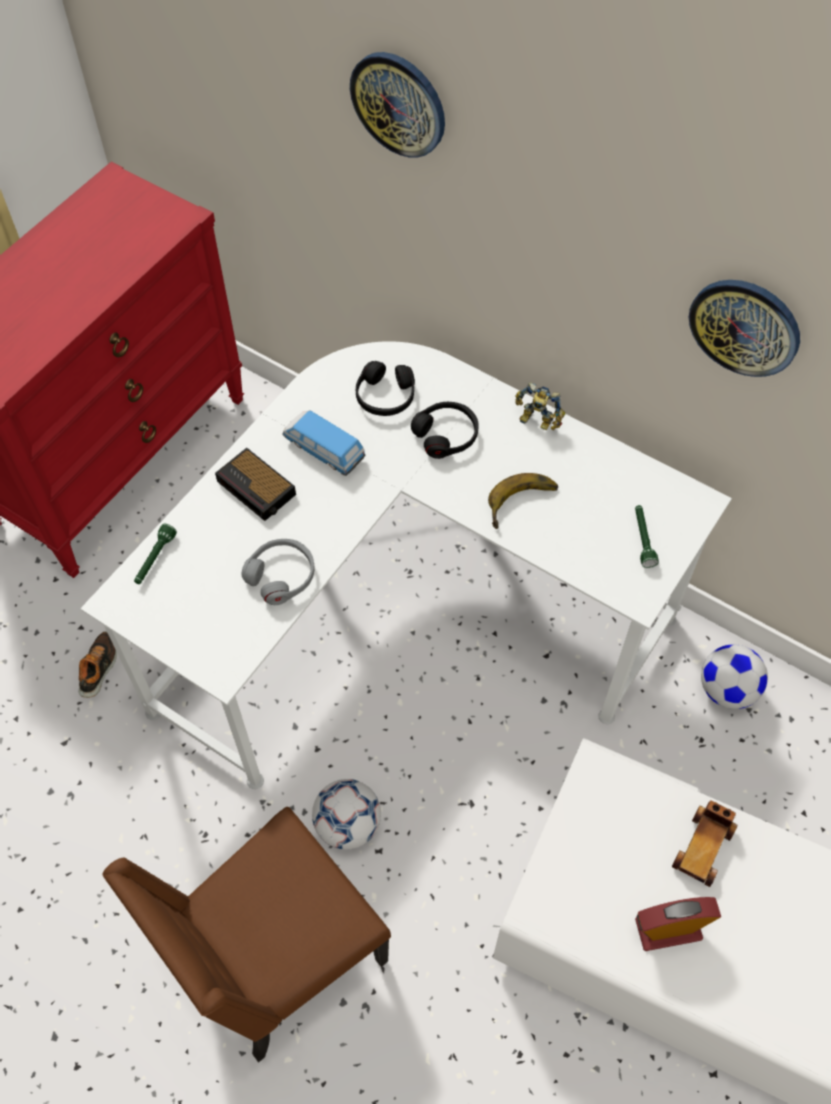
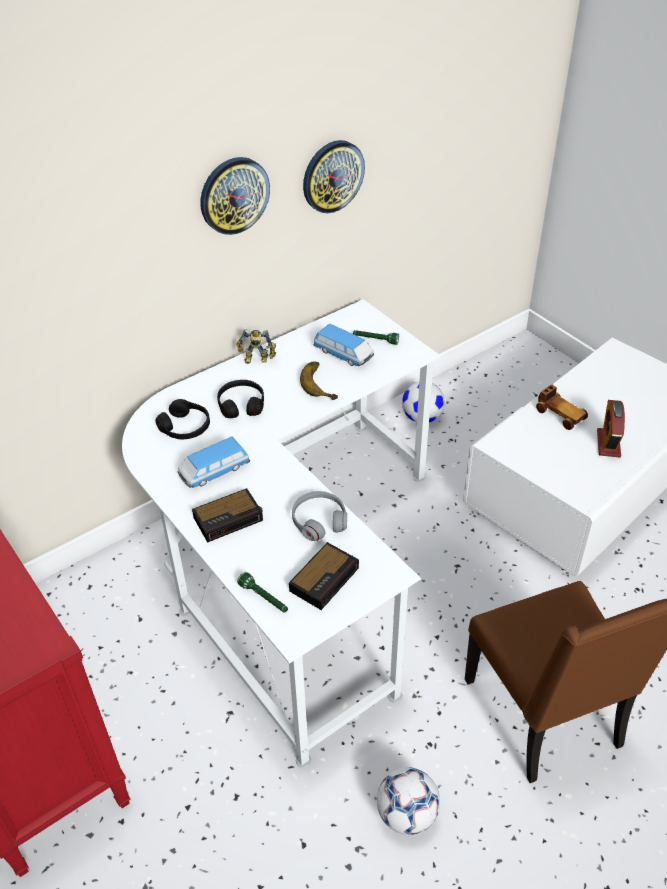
camera: 70 degrees left, 15 degrees down
(99, 667) = (238, 798): shoe -> none
(197, 607) = (325, 578): none -> alarm clock
(348, 825) = (451, 643): football -> football (407, 814)
(399, 104) = (76, 211): wall clock -> wall clock (234, 195)
(536, 422) = (257, 360): toy robot -> toy robot turned 45 degrees clockwise
(593, 511) = (343, 354): none -> toy car

